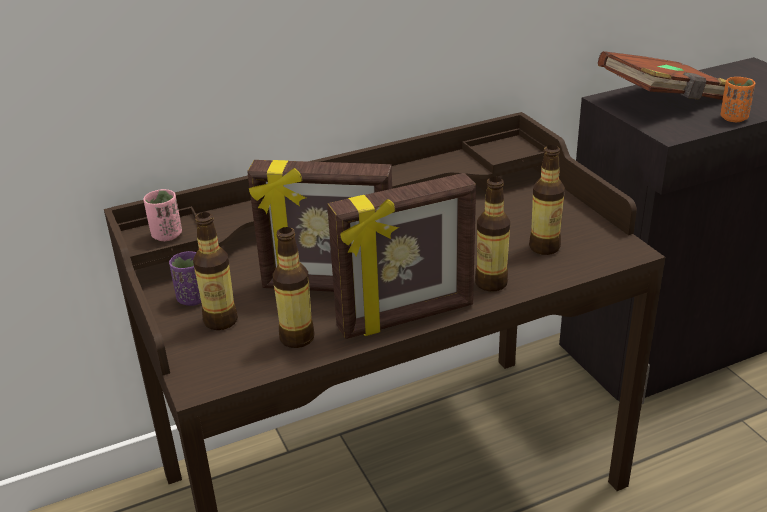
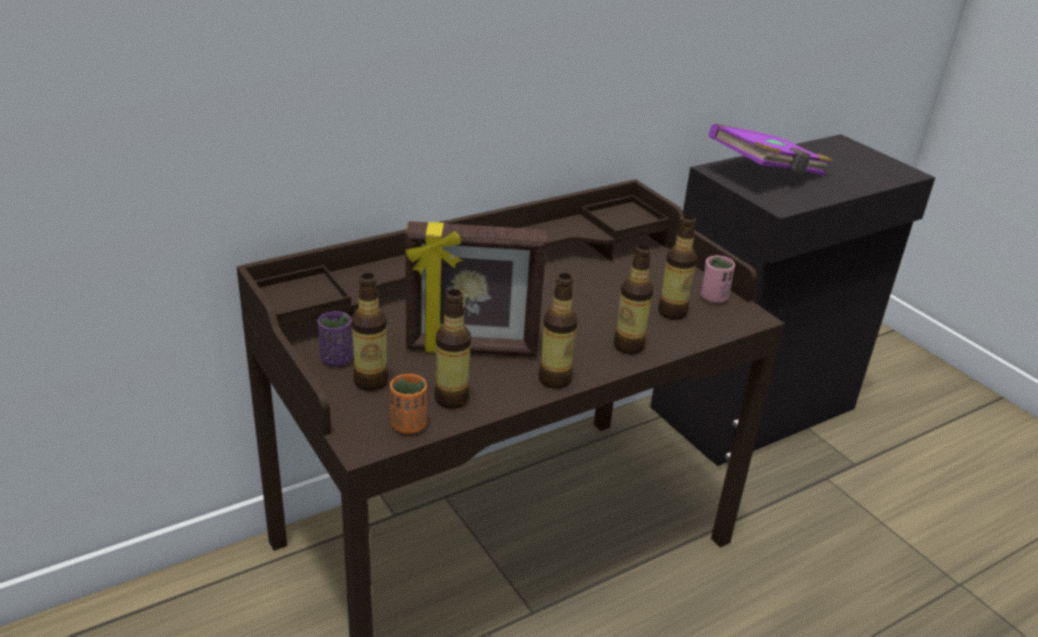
camera: 10 degrees left, 0 degrees up
(167, 235) = (303, 294): pink cup -> pink cup (713, 297)
(406, 318) = (555, 379): picture frame -> bottle
(663, 100) = (767, 173): brown book -> purple book
(733, 118) = (834, 193): orange cup -> orange cup (408, 425)

